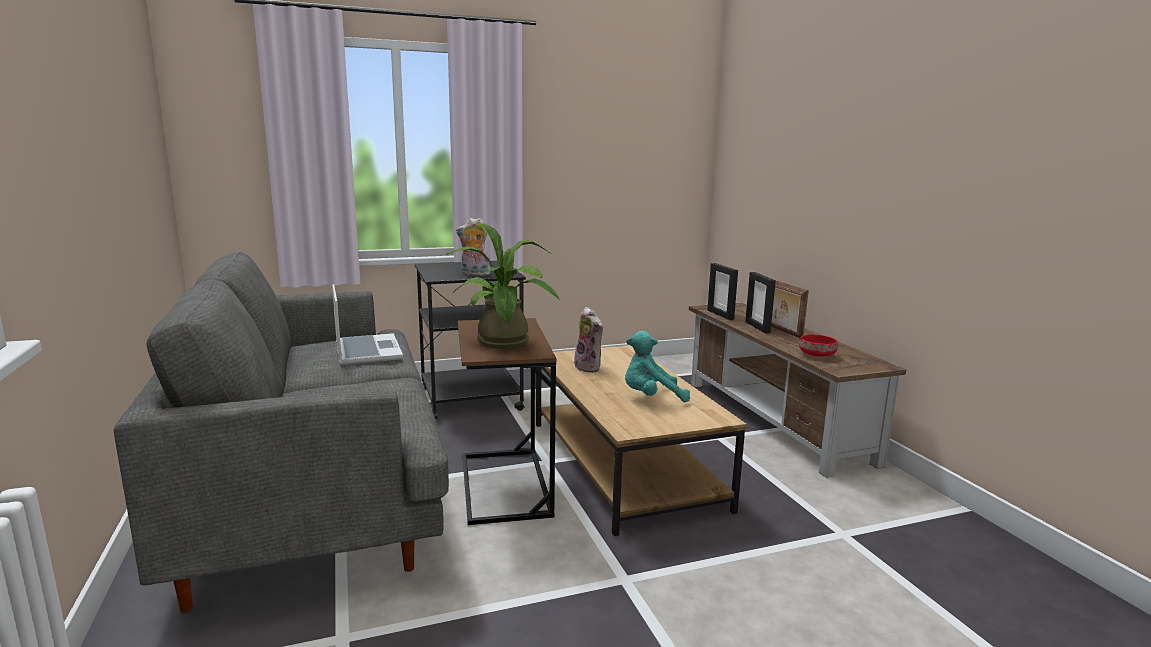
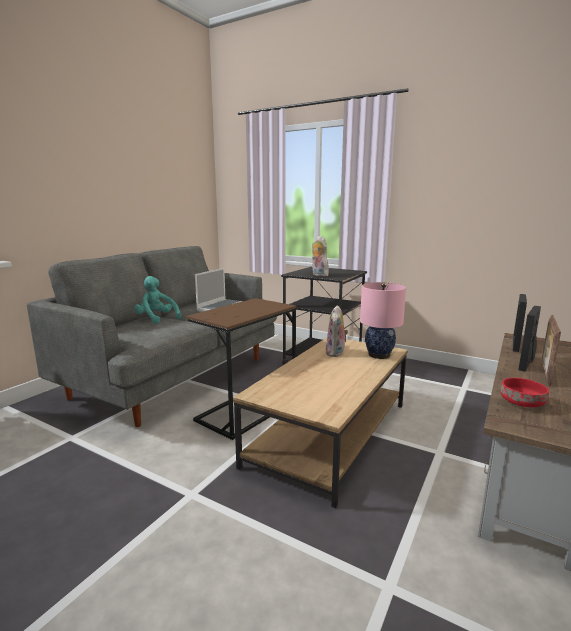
camera: 50 degrees right, 0 degrees up
(504, 344) = (230, 313): potted plant -> none
(626, 357) = (379, 355): none -> pink table lamp
(651, 398) = (322, 383): turquoise plush toy -> turquoise plush toy (156, 319)

